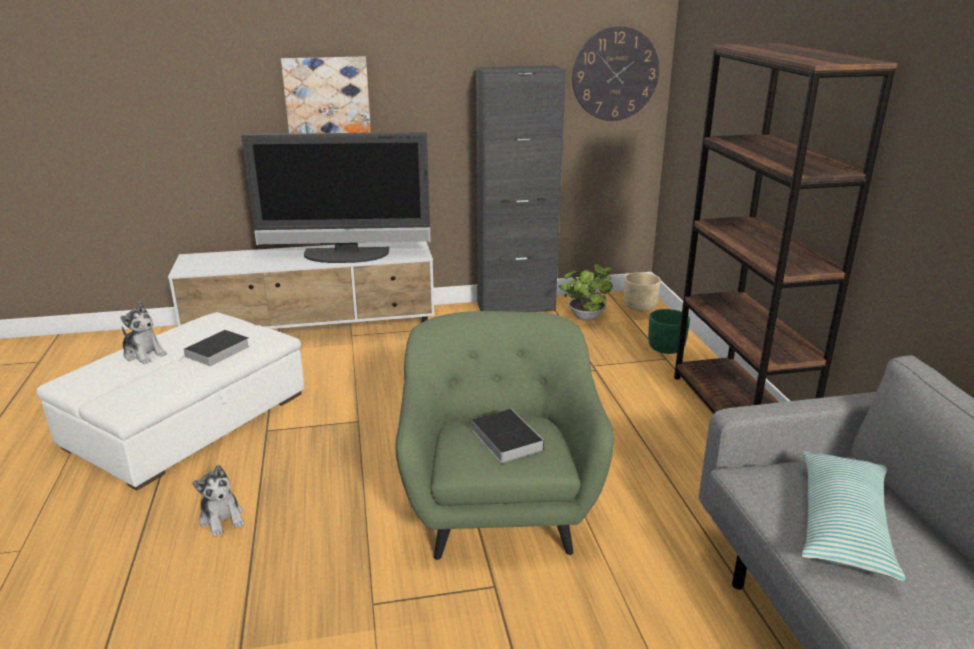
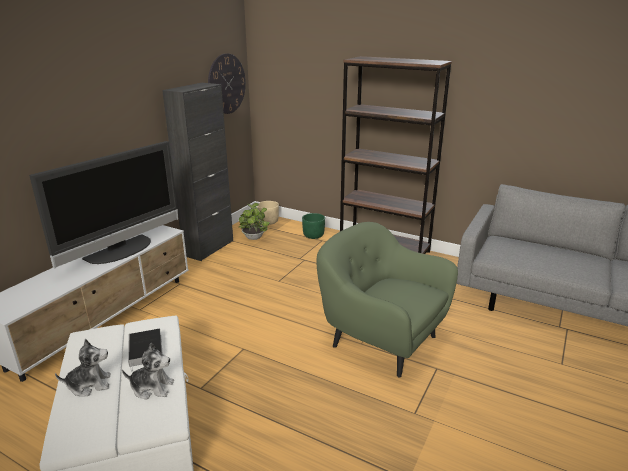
camera: 50 degrees left, 0 degrees up
(222, 518) = (275, 444): plush toy -> plush toy (152, 387)
(327, 100) = (69, 132): picture -> none
(505, 438) = (403, 292): book -> none
(843, 525) = (535, 257): pillow -> none

